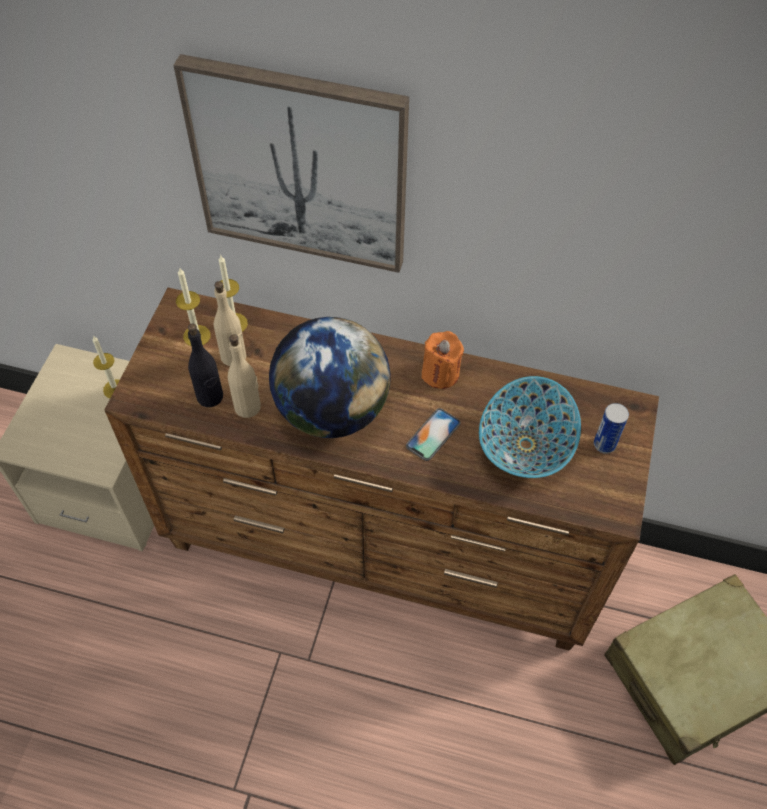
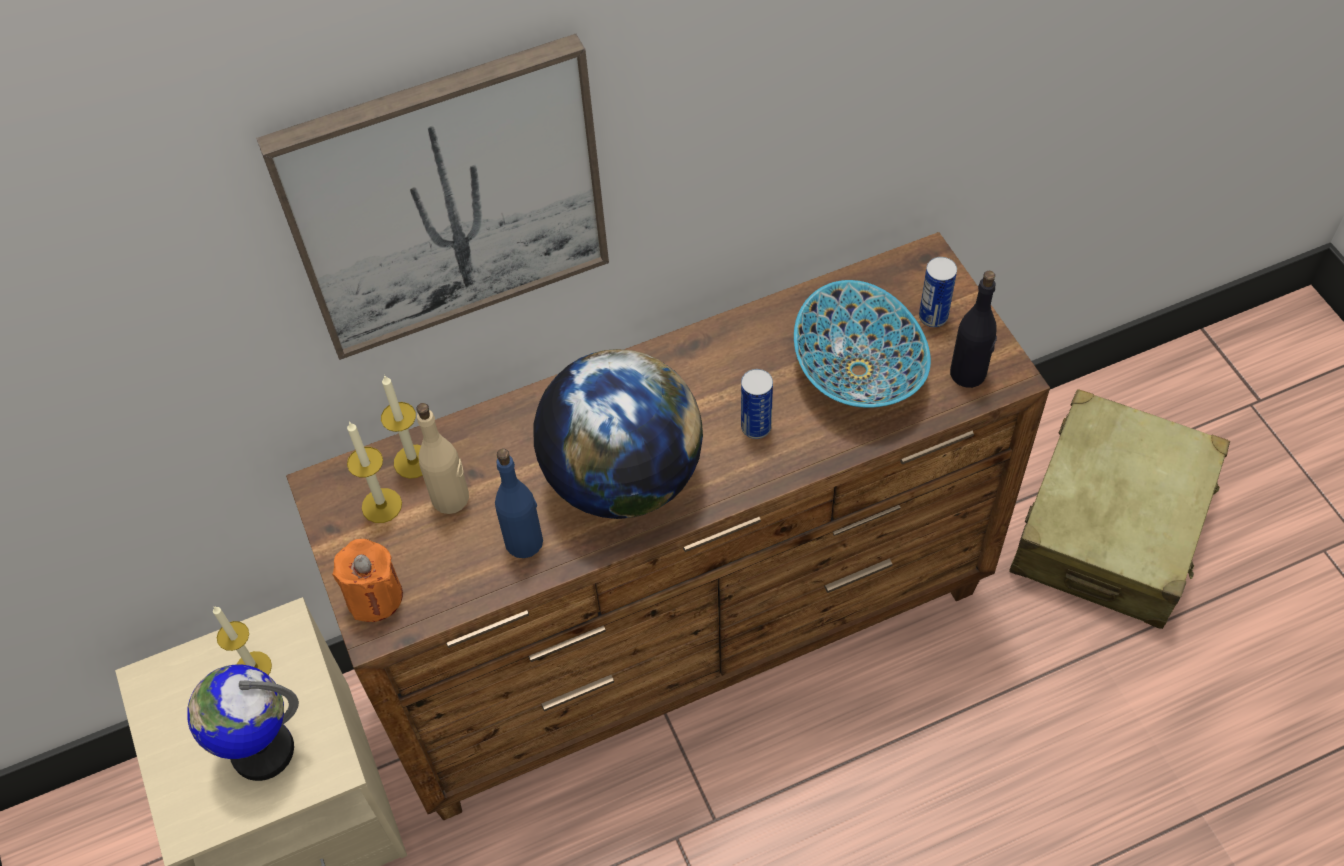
camera: 35 degrees left, 0 degrees up
(81, 433) = (262, 750): none -> globe
(210, 397) = (469, 562): black bottle -> black bottle (968, 373)
(248, 407) = (524, 541): beige bottle -> blue bottle
(433, 434) = (756, 427): phone -> can
(440, 373) = (701, 357): orange candle -> orange candle (375, 597)

